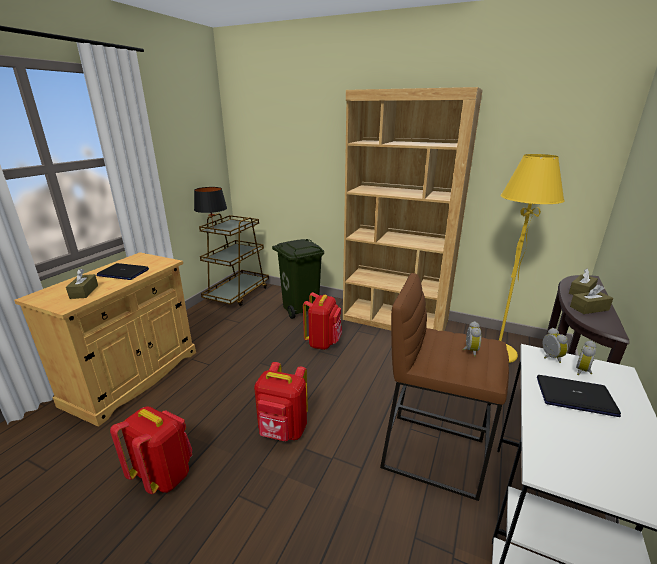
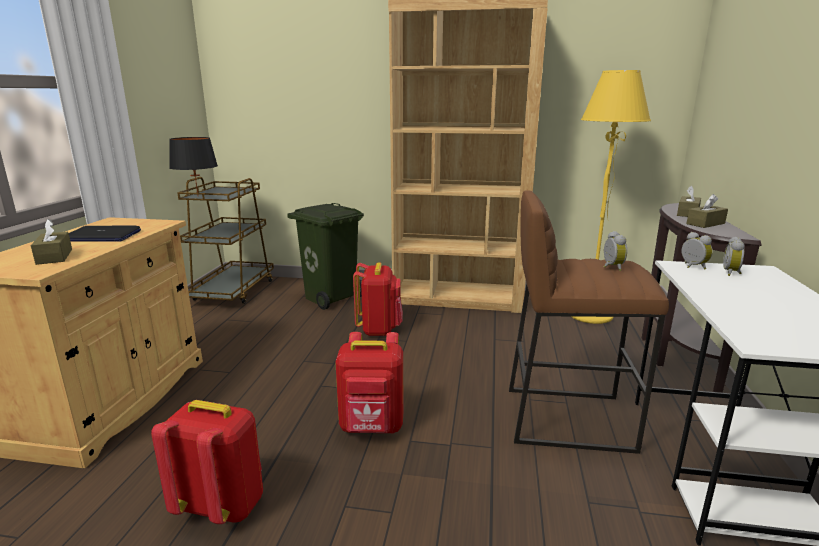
camera: 15 degrees left, 5 degrees down
(575, 396) = (739, 290): laptop -> none

